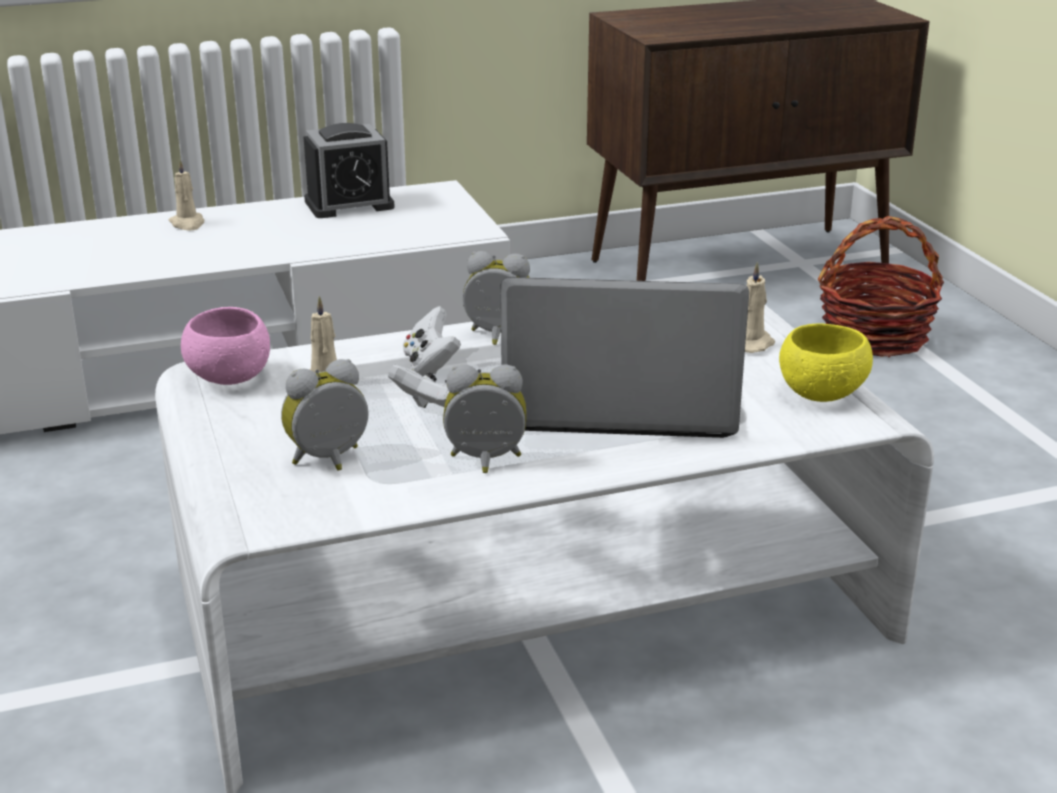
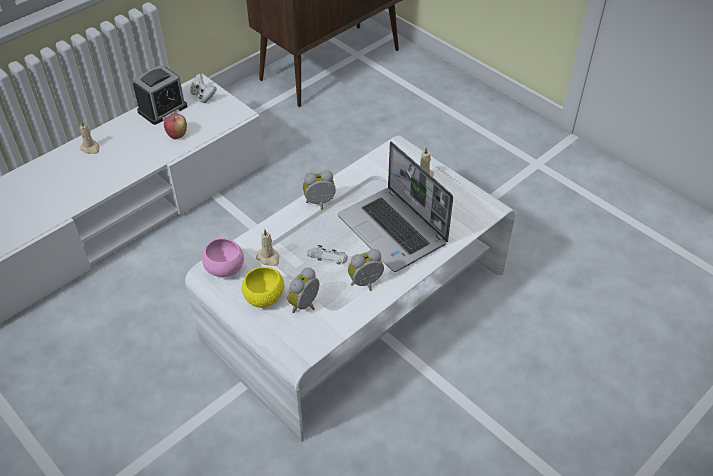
camera: 25 degrees left, 20 degrees up
(342, 235) = (177, 135): none -> apple
(430, 366) = (305, 232): white game controller -> white game controller (203, 96)
(616, 402) = (394, 230): laptop -> laptop turned 105 degrees counterclockwise
(821, 394) = (467, 199): yellow bowl -> yellow bowl (264, 298)
(875, 336) = (413, 98): basket -> none

